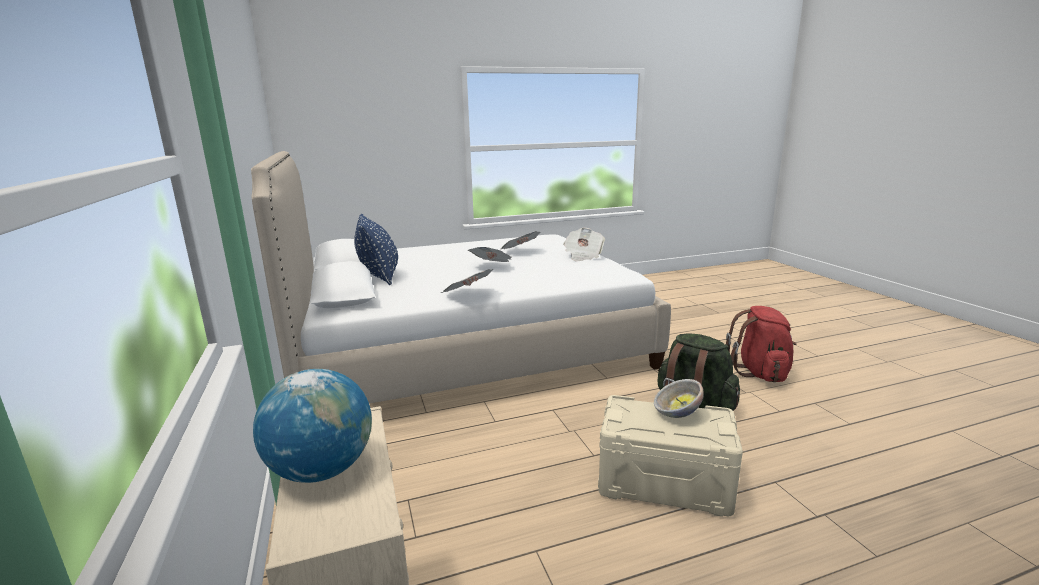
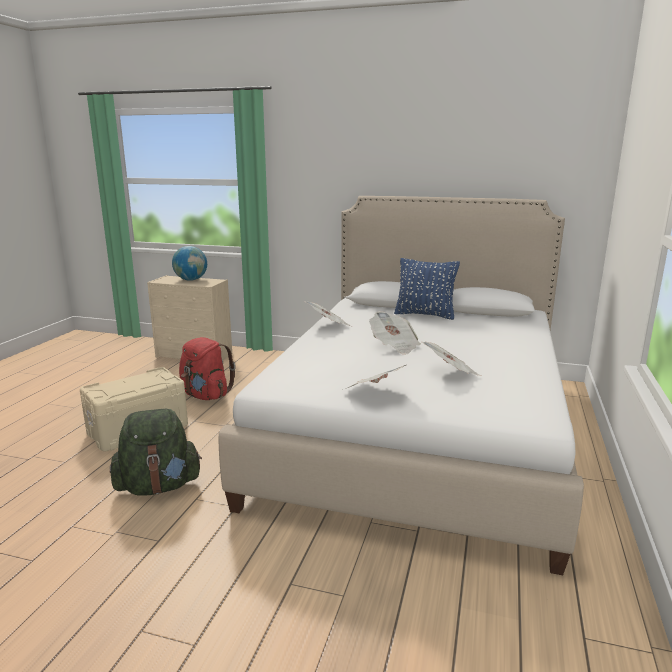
camera: 125 degrees right, 0 degrees up
(677, 414) = (131, 390): bowl -> none
(760, 373) = (111, 577): red backpack -> red backpack (206, 395)

